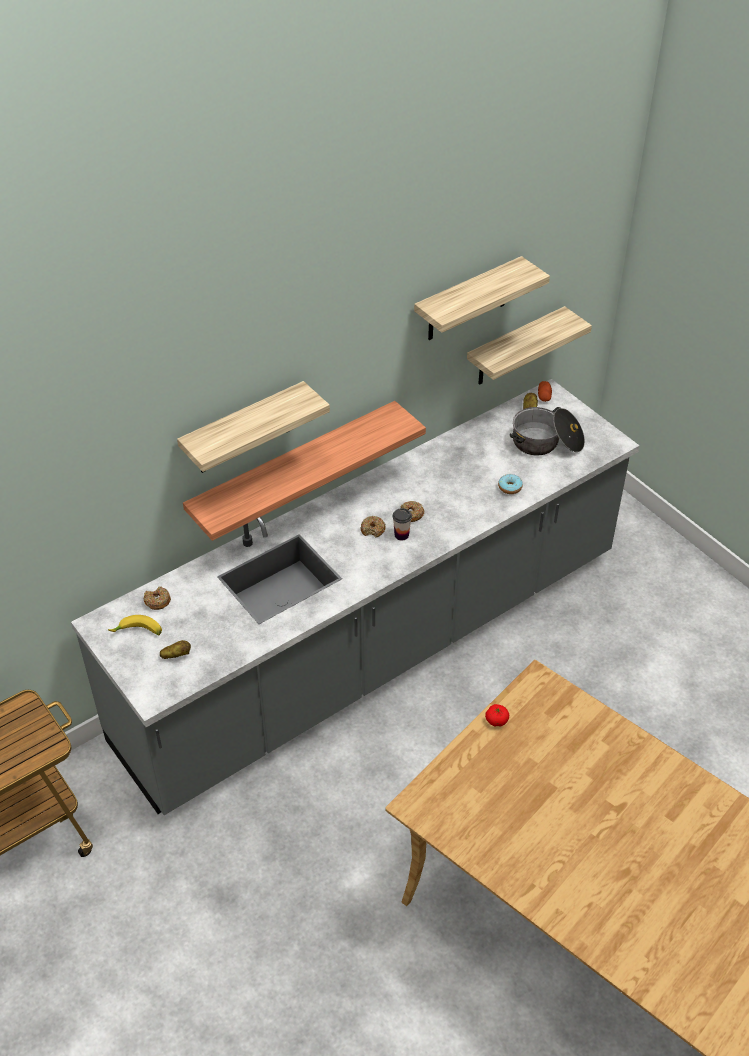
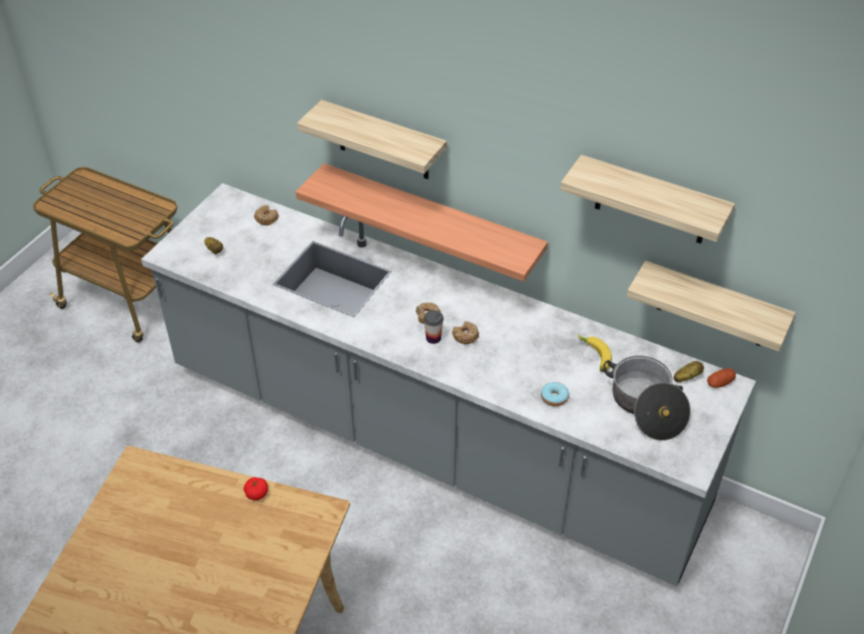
camera: 65 degrees right, 0 degrees up
(138, 632) = (228, 221): banana -> banana (593, 357)

